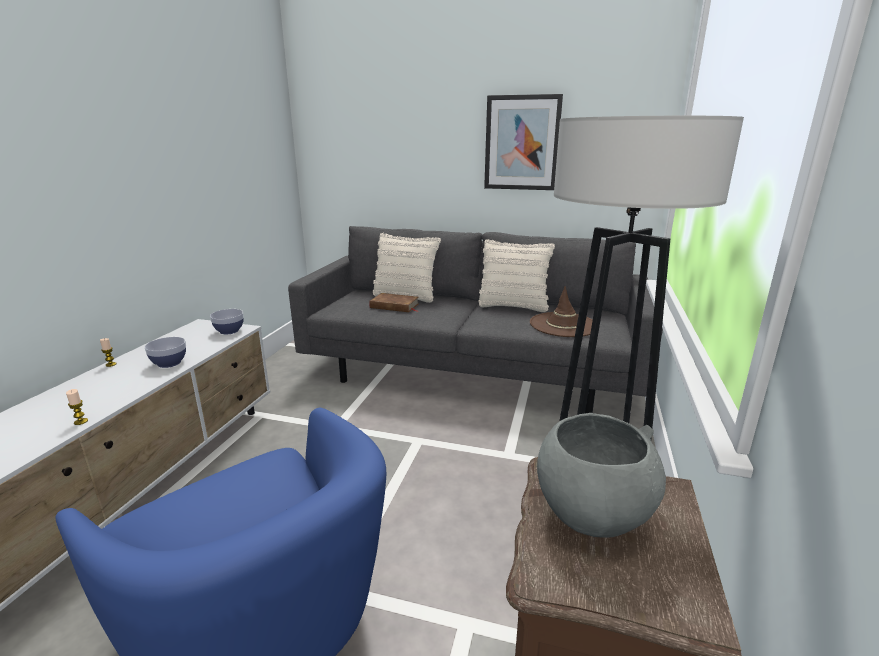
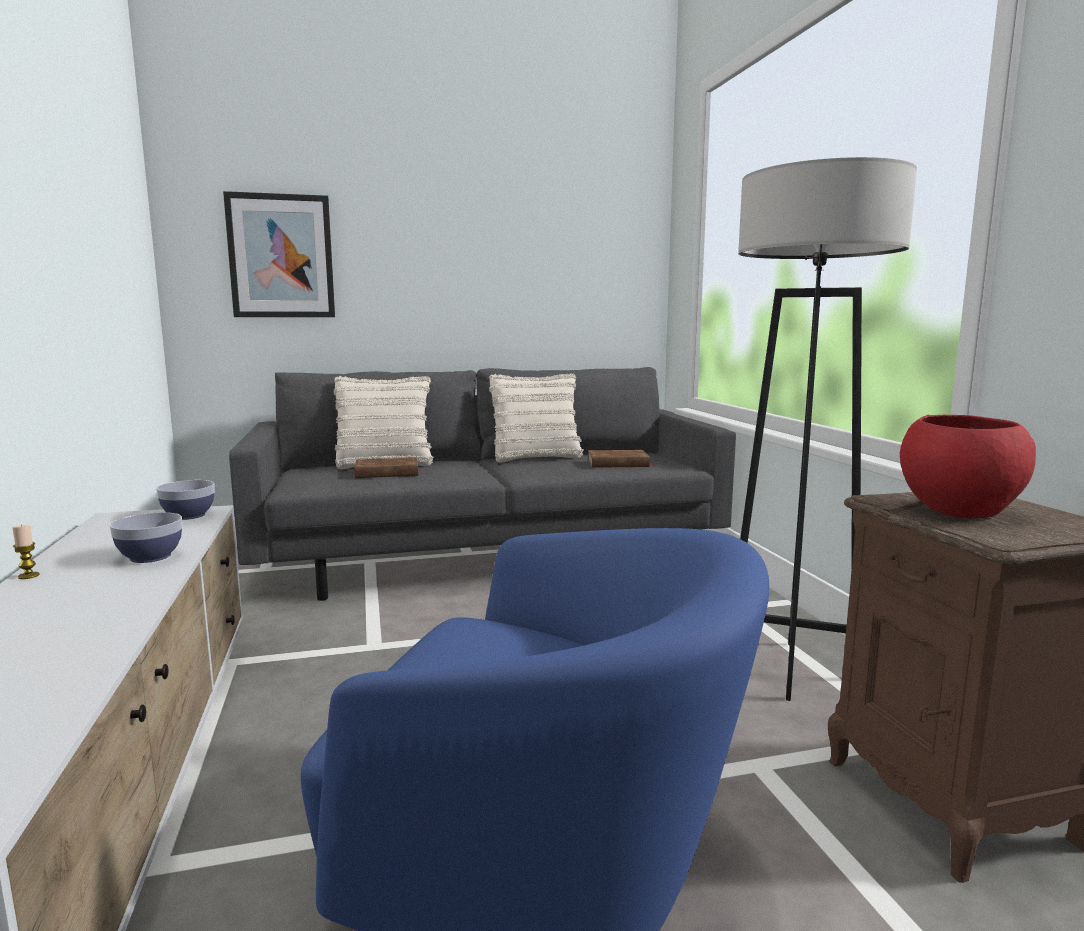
camera: 30 degrees left, 10 degrees down
(81, 421) = (117, 633): candle -> none
(522, 143) = (507, 259): picture -> picture (281, 256)
(563, 325) = (618, 464): brown hat -> brown book
(591, 514) = (957, 510): grey bowl -> red bowl

